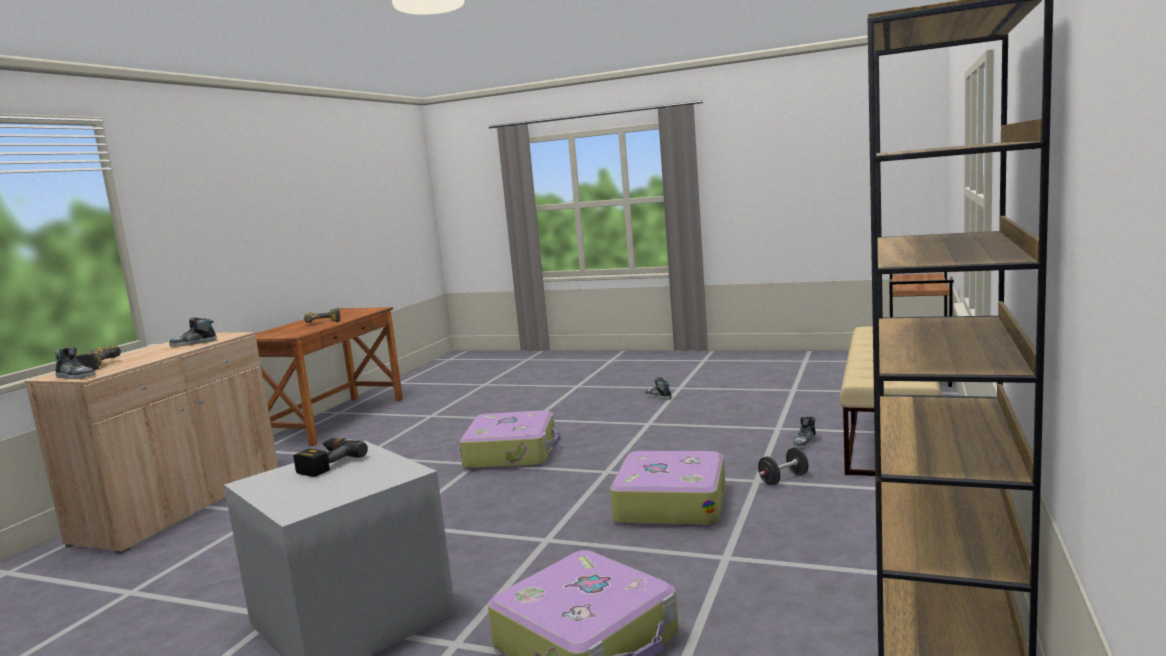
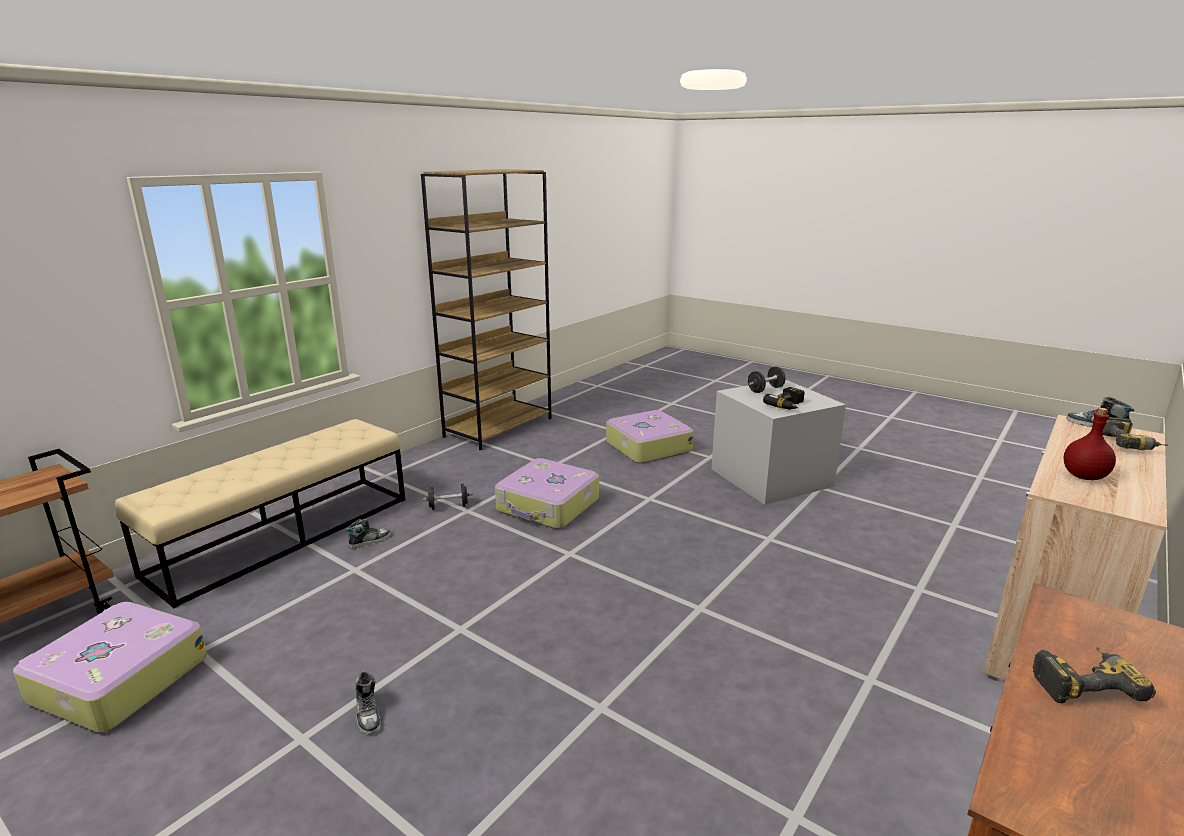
camera: 165 degrees left, 10 degrees up
(193, 343) = (1083, 476): shoe -> red bottle
(344, 488) = (765, 389): none -> black dumbbell
(512, 453) = (654, 615): suitcase -> suitcase (118, 680)

